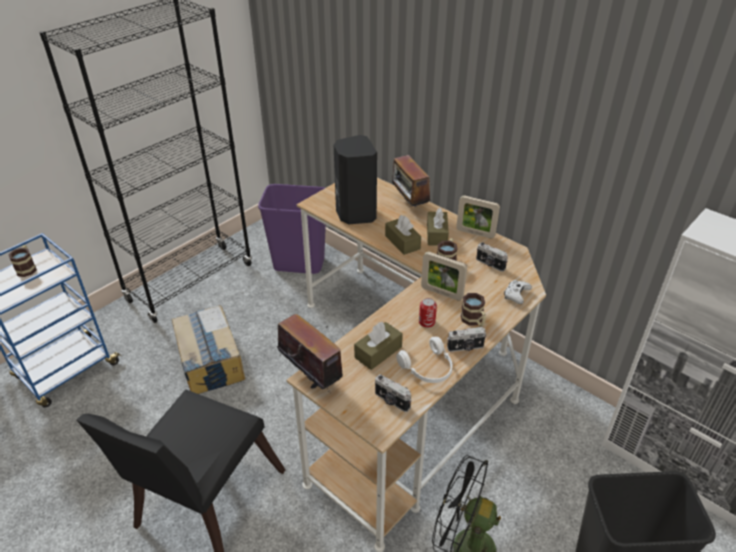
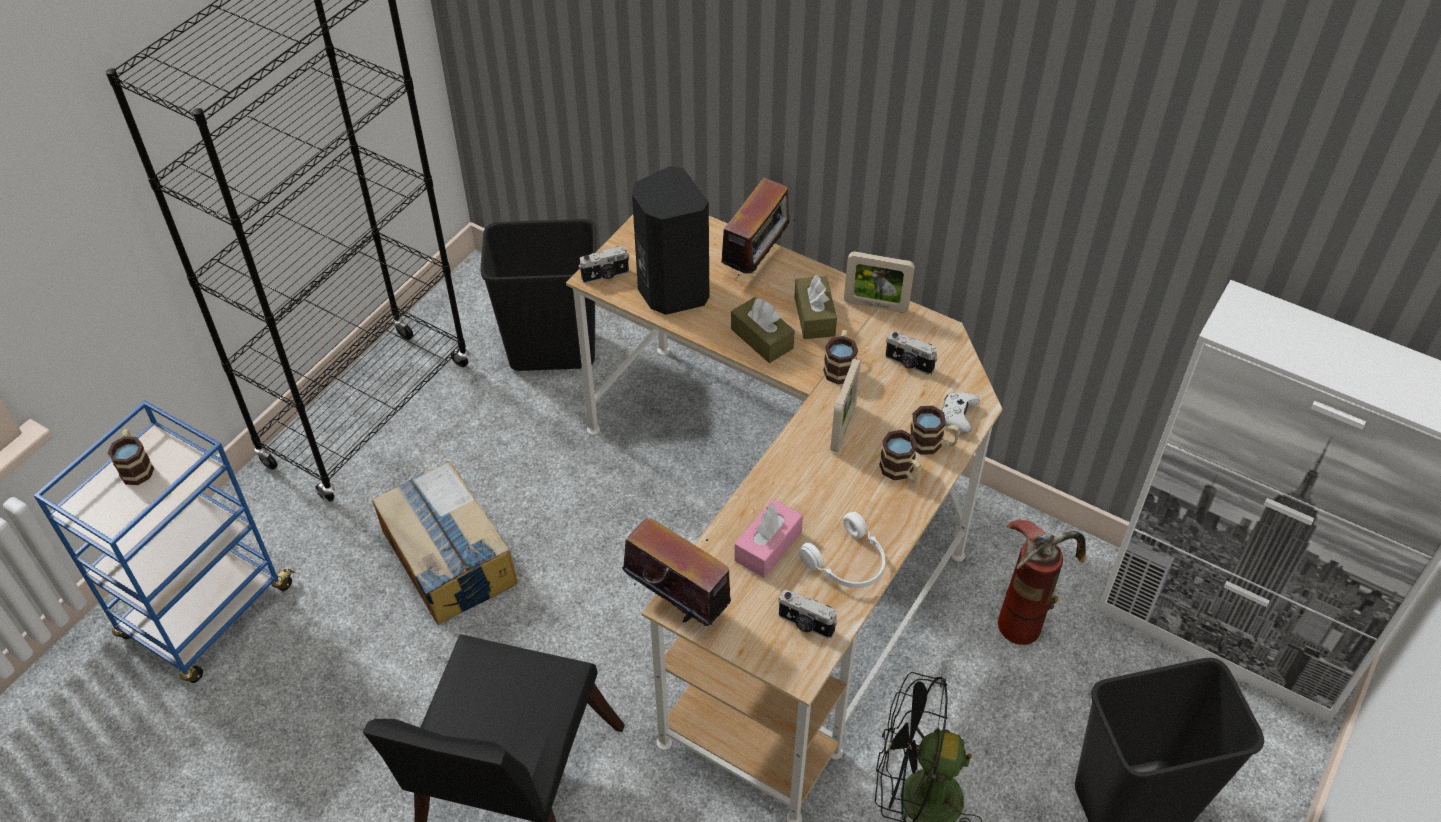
camera: 10 degrees left, 10 degrees up
(299, 263) = (553, 350): purple trash can -> black trash can
(378, 352) = (768, 546): brown tissue box -> pink tissue box
(409, 205) = (757, 261): radio -> radio turned 120 degrees counterclockwise
(427, 322) = (830, 484): can -> none
(441, 293) = (843, 428): picture frame -> picture frame turned 90 degrees counterclockwise
(465, 348) = (896, 520): camera -> camera (605, 276)
(497, 308) = (932, 444): none -> mug
(555, 440) = (1027, 613): none -> fire extinguisher

